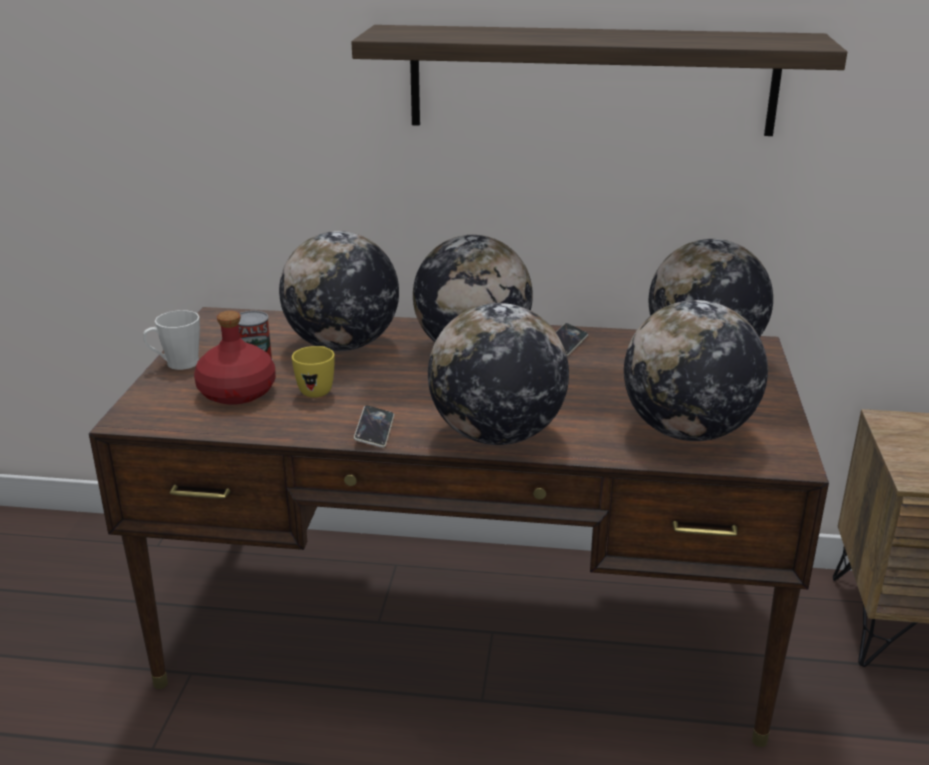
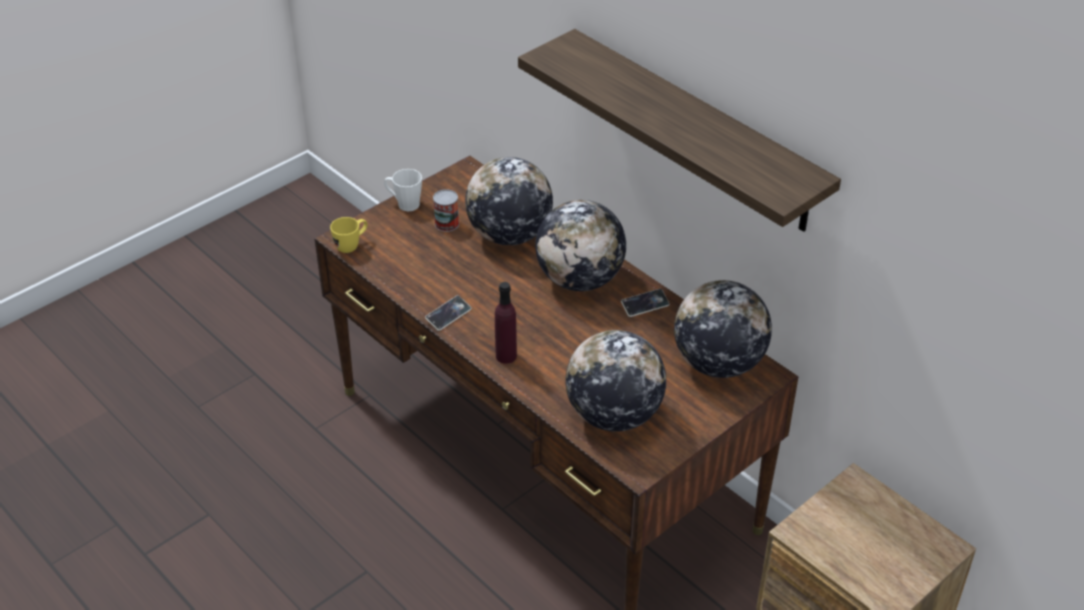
camera: 40 degrees right, 15 degrees up
(238, 392) = (412, 246): red bottle -> none
(318, 389) = (455, 266): yellow mug -> yellow mug (351, 245)
(497, 435) = (506, 356): globe -> purple bottle

